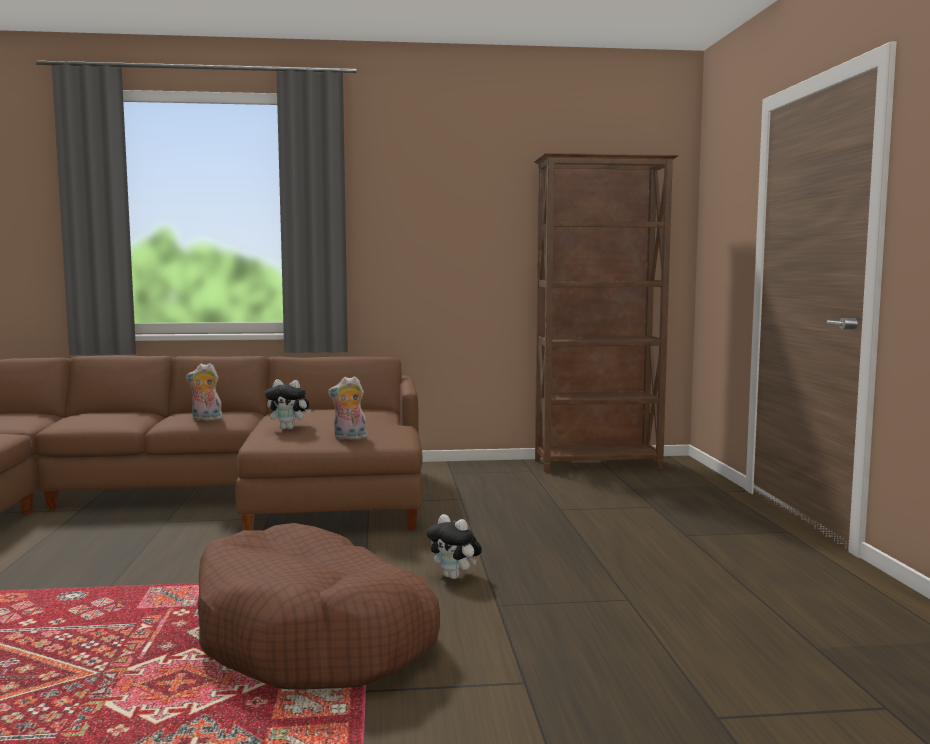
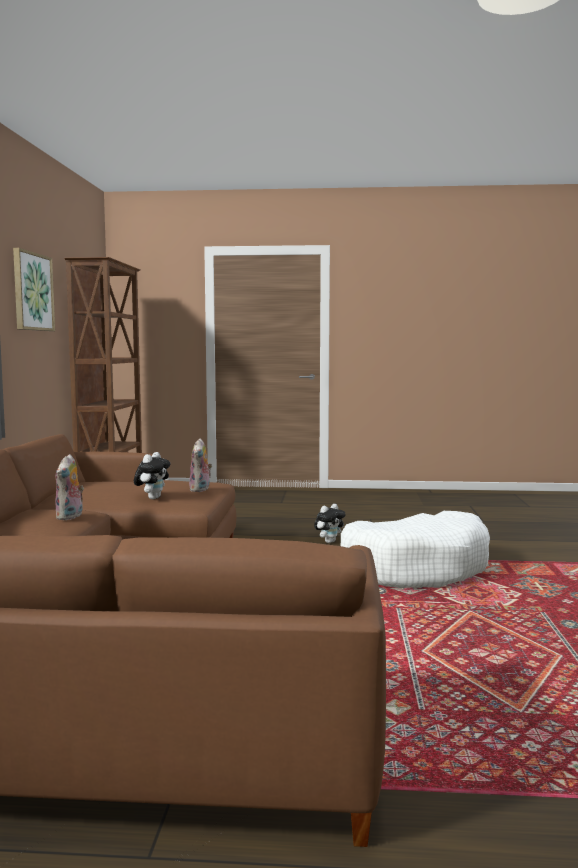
camera: 80 degrees left, 0 degrees up
(314, 637) = (414, 569): brown dog bed -> white dog bed
(458, 207) = (32, 292): none -> picture

